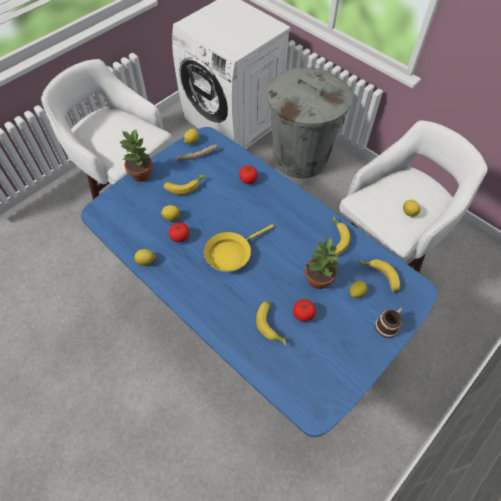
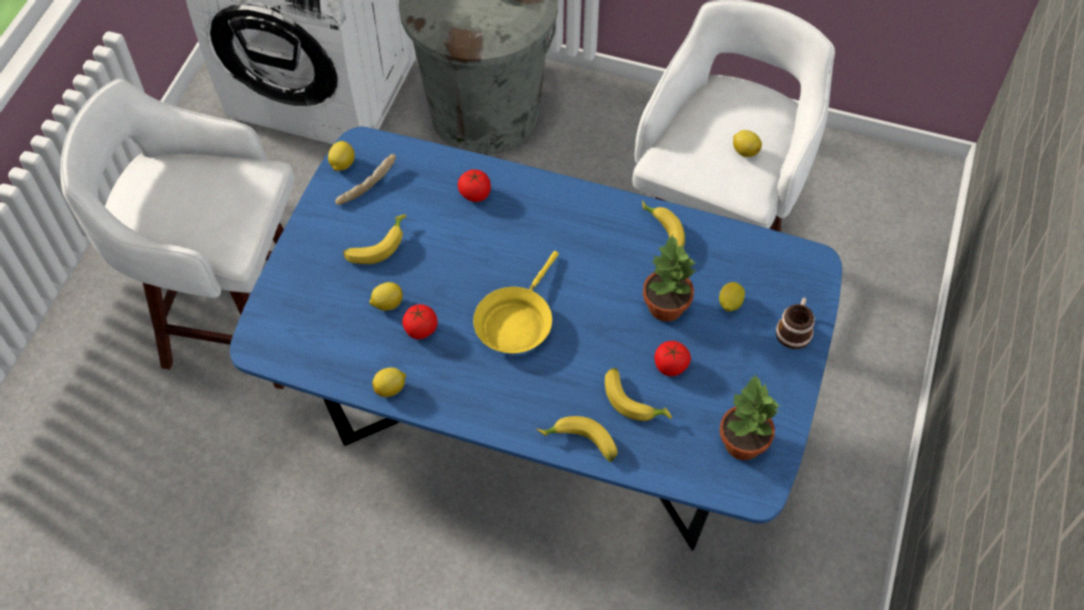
camera: 25 degrees left, 0 degrees up
(141, 174) = (290, 253): potted plant -> potted plant (742, 442)
(379, 277) = (750, 267): banana -> banana (579, 444)

